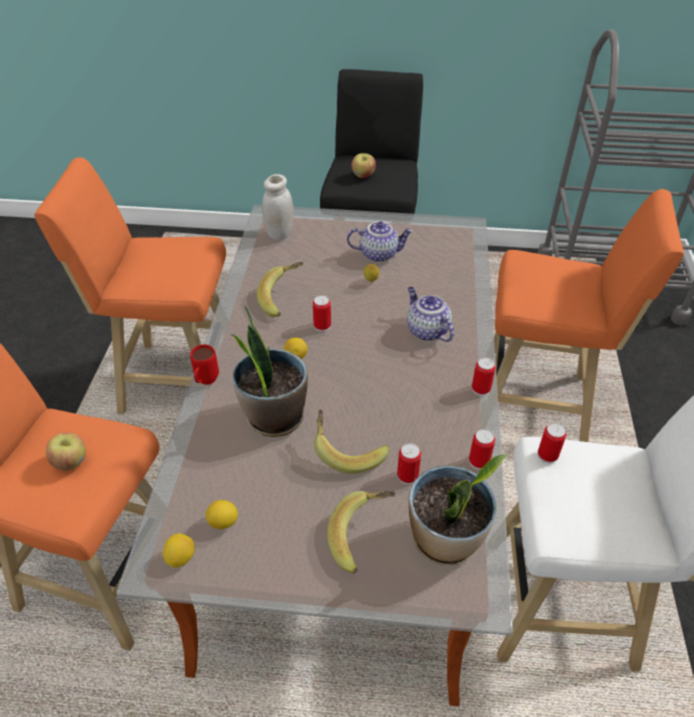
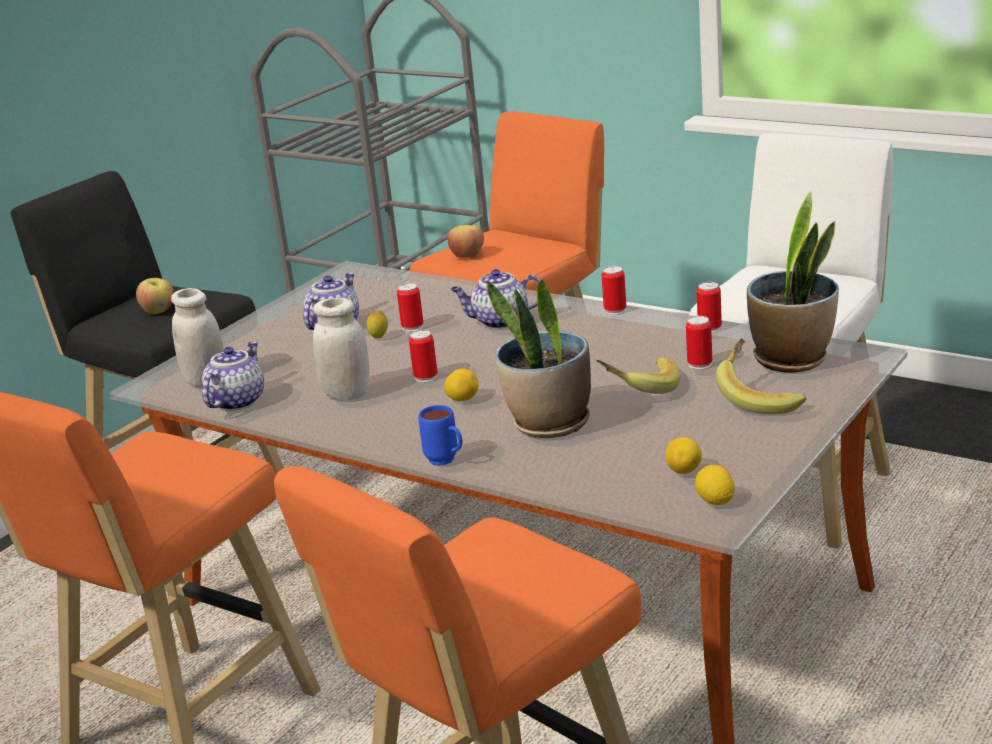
camera: 60 degrees left, 20 degrees down
(71, 462) = (502, 568): apple -> apple (467, 255)
(205, 382) = (446, 462): red mug -> blue mug
(258, 256) = (236, 401): none -> teapot
(284, 299) = (347, 394): banana -> white jar
(547, 455) = (727, 297): can -> can (412, 327)

